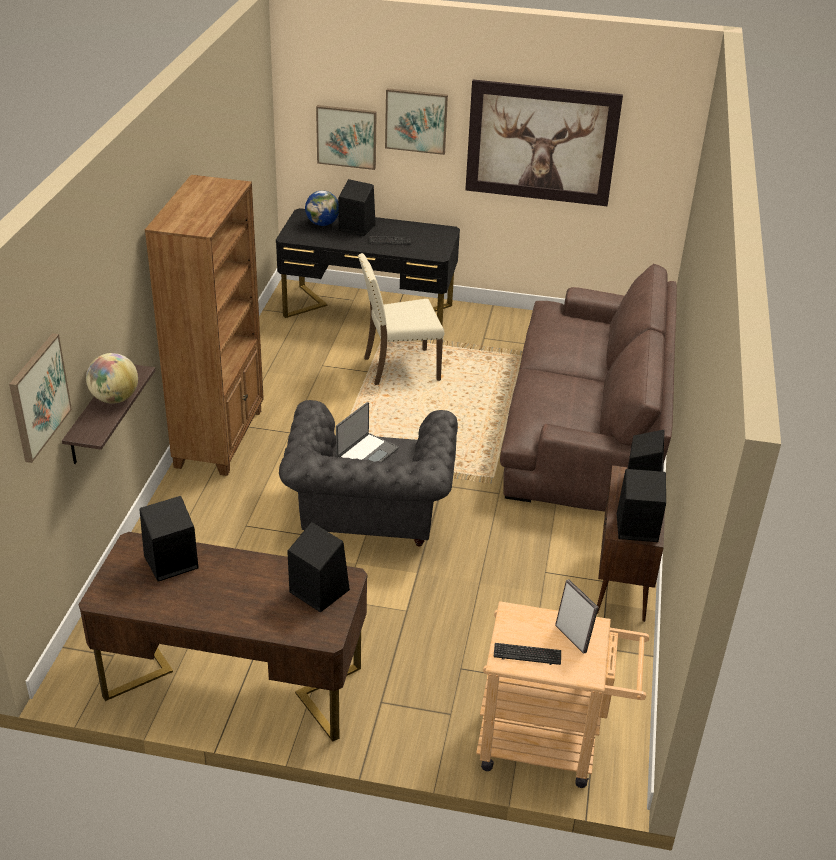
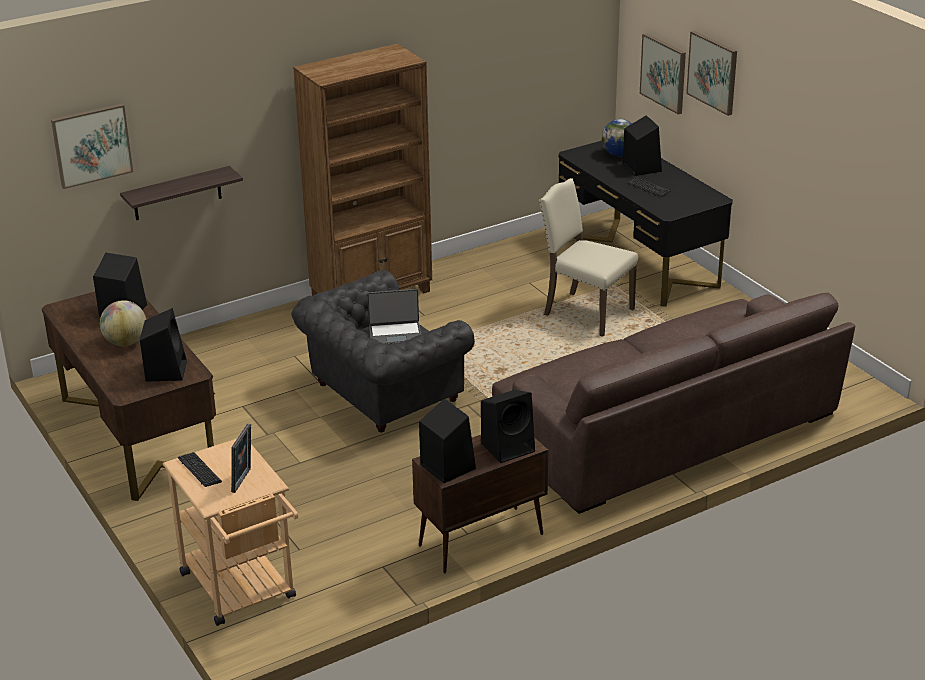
camera: 50 degrees right, 5 degrees down
(115, 398) = (187, 184): globe -> globe (126, 342)
(541, 143) = (805, 129): picture -> none

